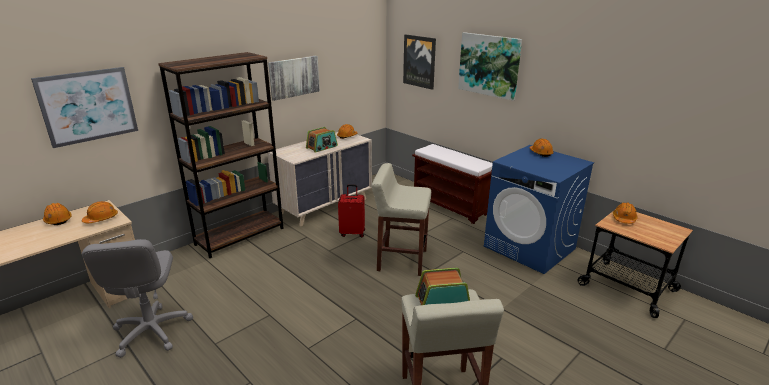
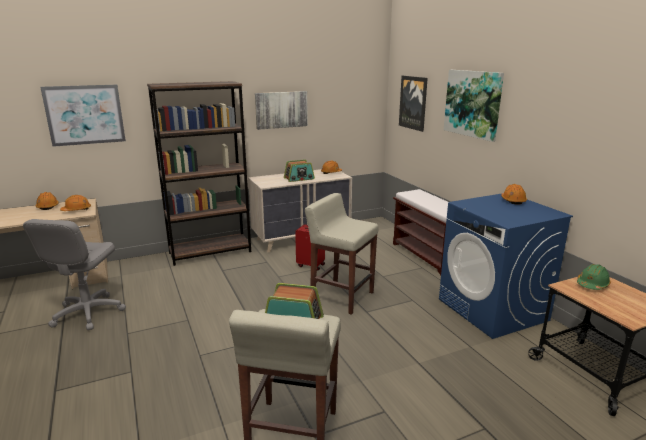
camera: 20 degrees right, 5 degrees down
(624, 219) = (592, 284): orange hard hat -> green hard hat

